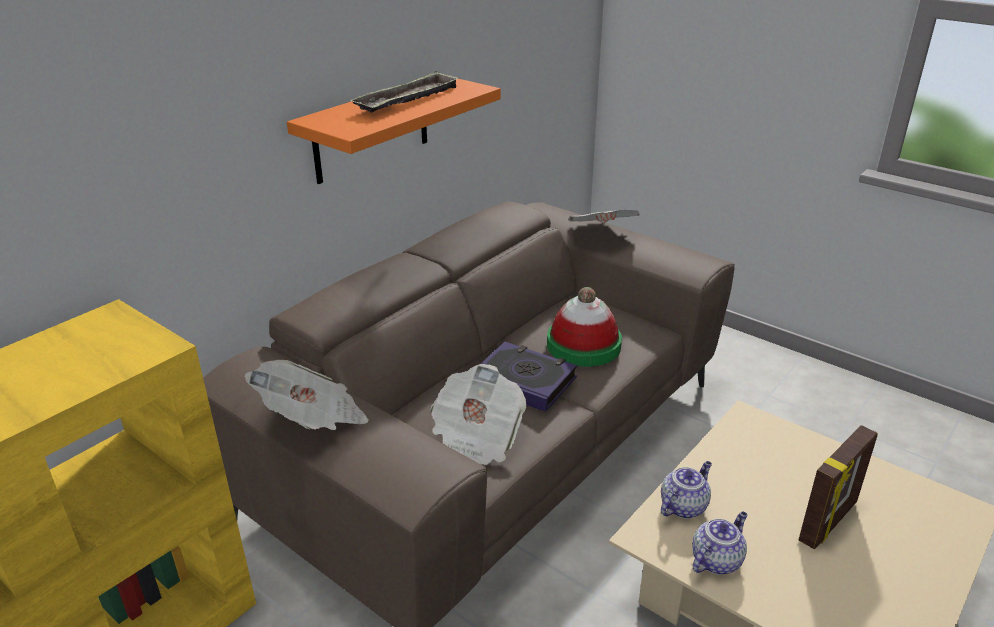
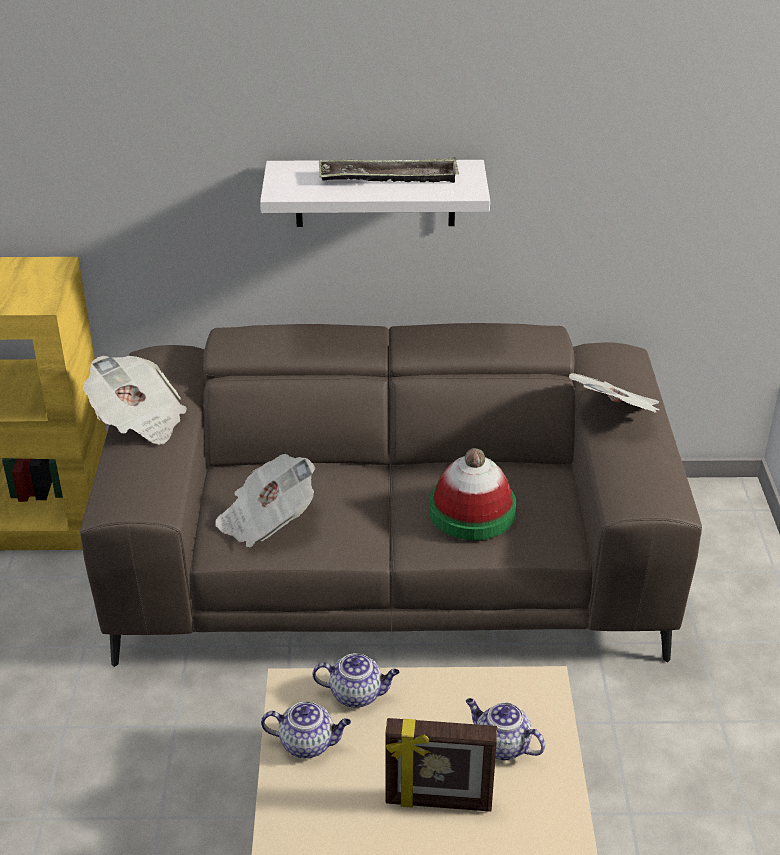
camera: 50 degrees right, 5 degrees up
(371, 129) = (375, 193): orange shelf -> white shelf
(524, 381) = (373, 506): book -> none
(792, 464) = (501, 745): none -> teapot

